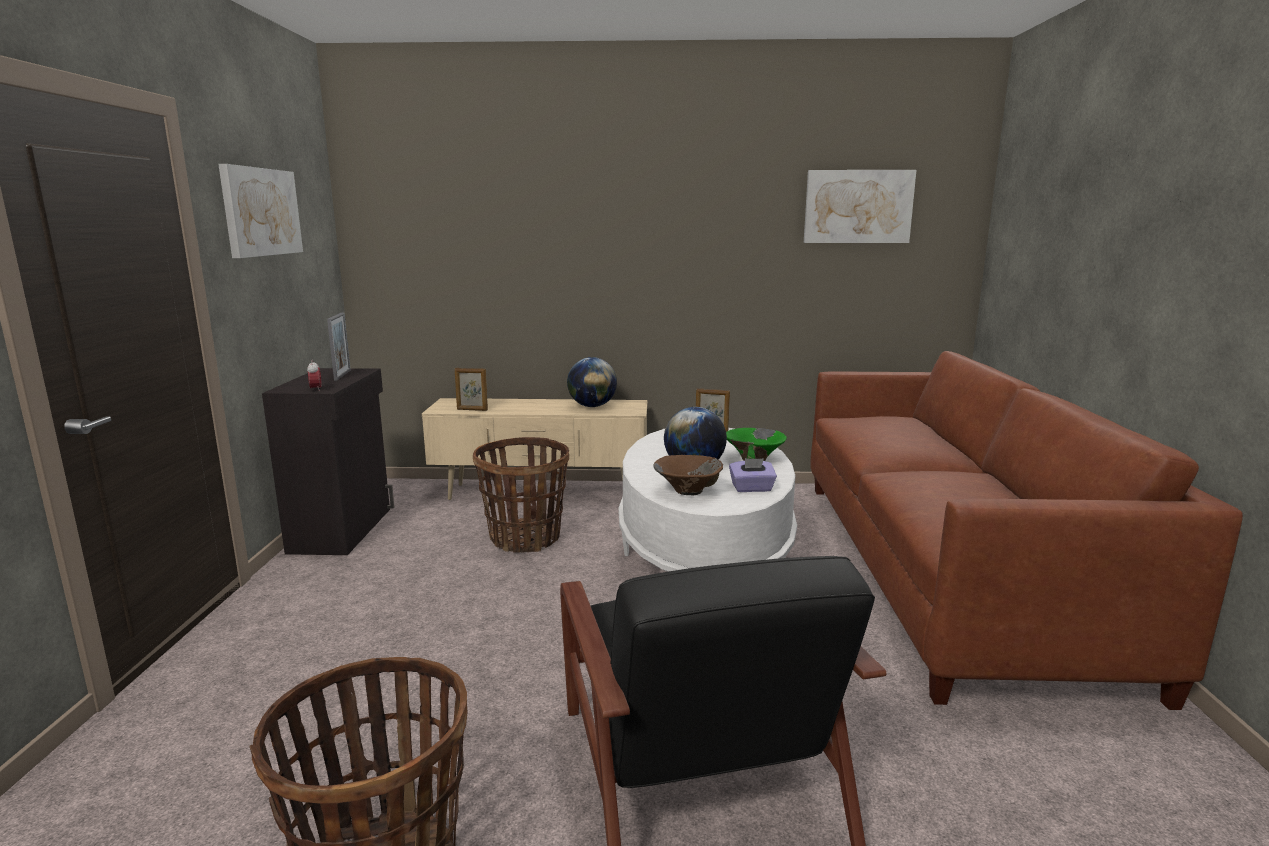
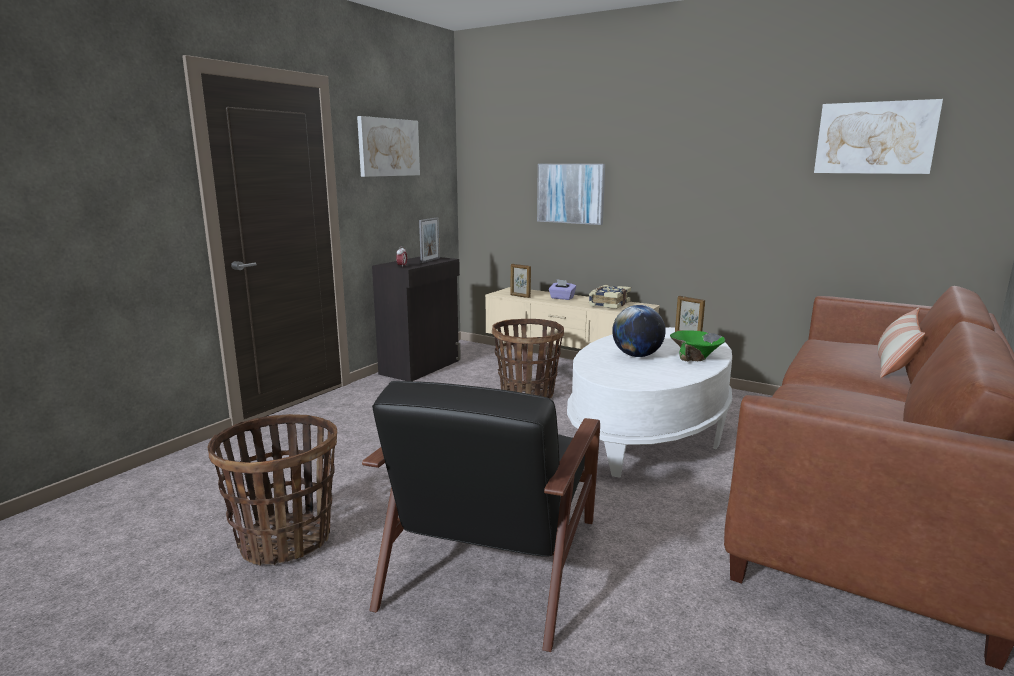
camera: 30 degrees right, 0 degrees up
(519, 271) = (570, 193): none -> picture
(592, 406) = (608, 304): globe -> book
(687, 492) = (608, 369): brown bowl -> none
(752, 488) = (663, 376): purple tissue box -> purple tissue box (562, 298)
(929, 434) = (894, 364): none -> pillow

